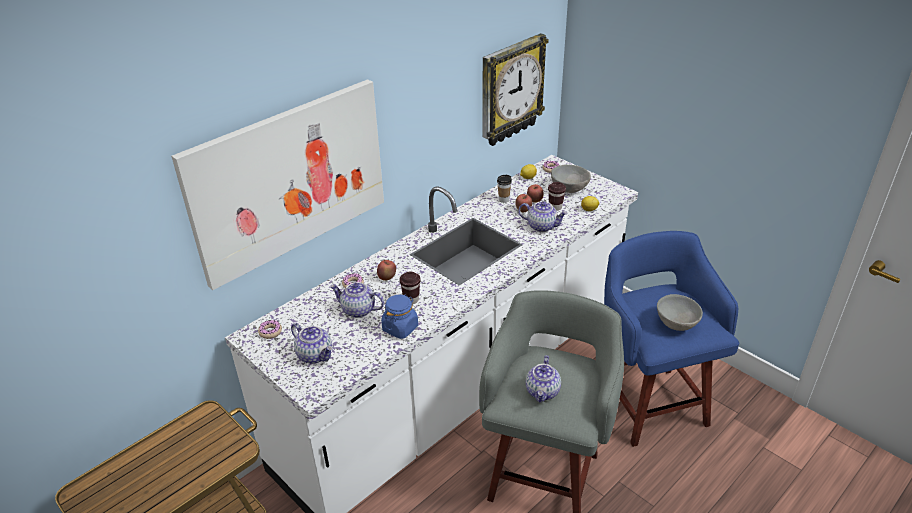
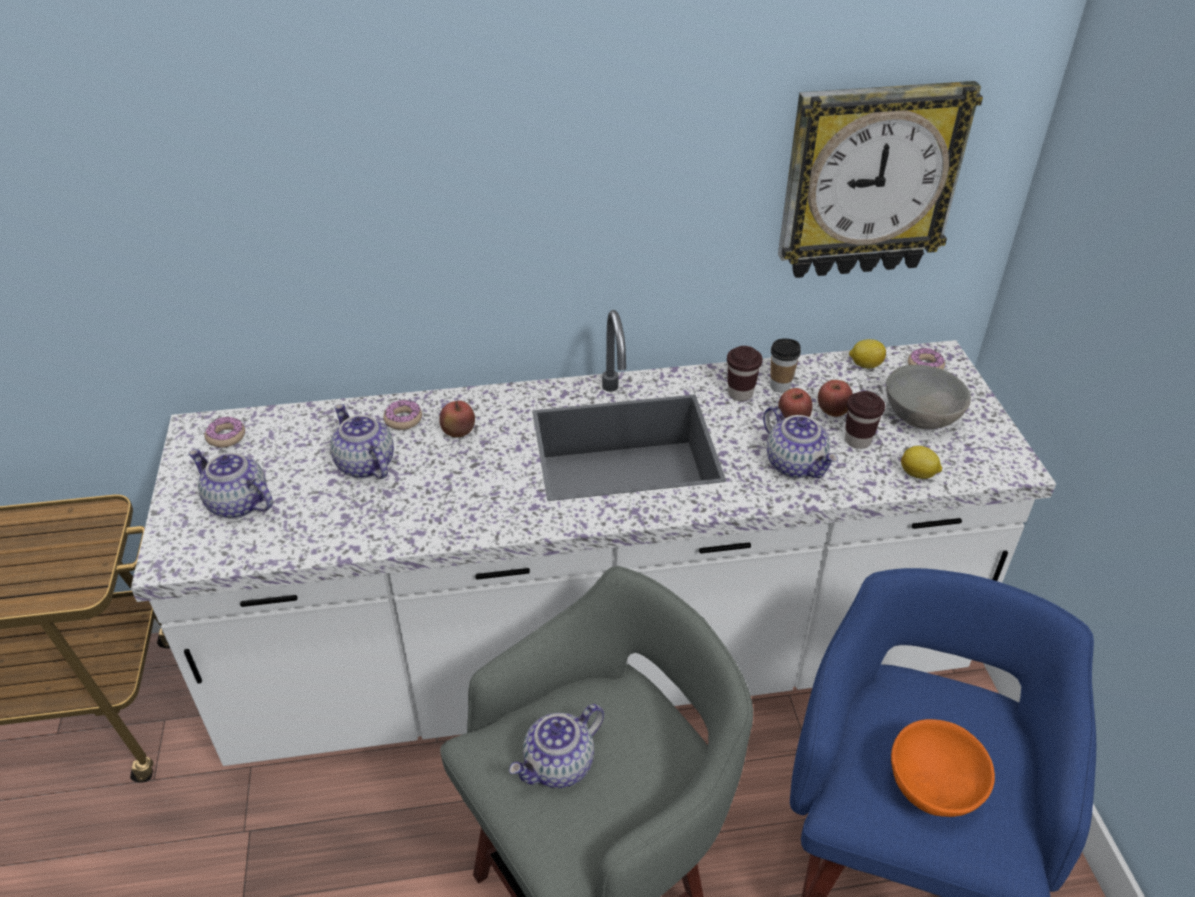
camera: 35 degrees right, 5 degrees up
(289, 180) = (308, 202): picture -> none
(315, 355) = (237, 503): teapot -> teapot turned 135 degrees clockwise
(400, 328) = (386, 526): blue jar -> none
(411, 300) = (452, 487): brown cup -> brown cup (740, 394)
(677, 323) = (934, 788): grey bowl -> orange bowl

